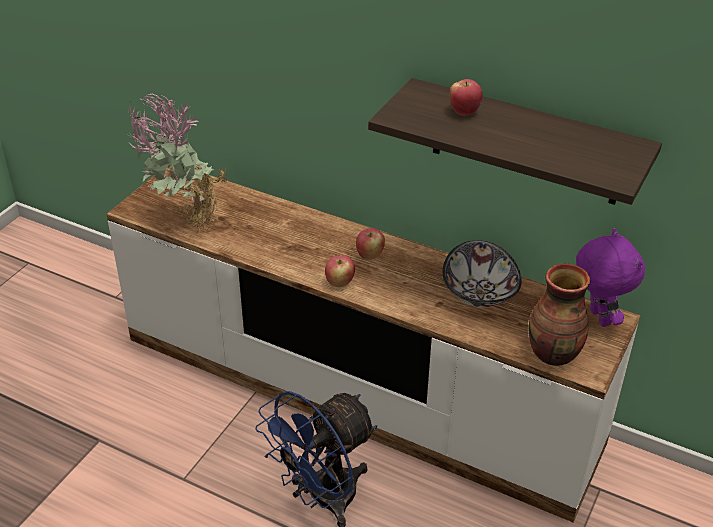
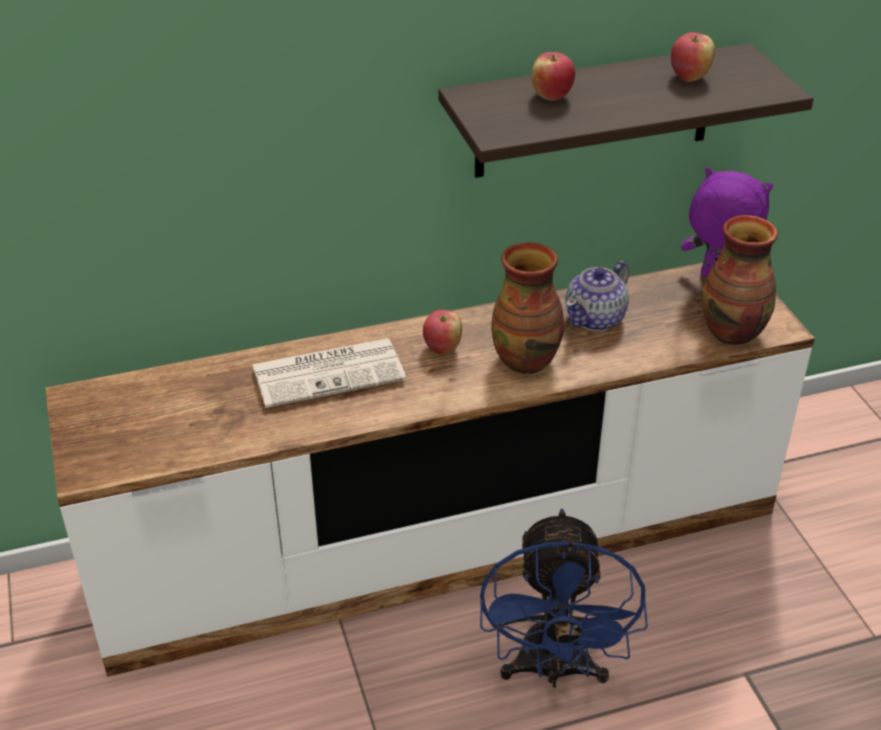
camera: 45 degrees left, 0 degrees up
(184, 221) = (180, 442): potted plant -> none
(296, 232) = (330, 372): none -> newspaper
(339, 282) = (455, 394): apple -> apple (689, 77)
(404, 289) = (526, 359): none -> vase
(480, 293) = (596, 318): bowl -> teapot

